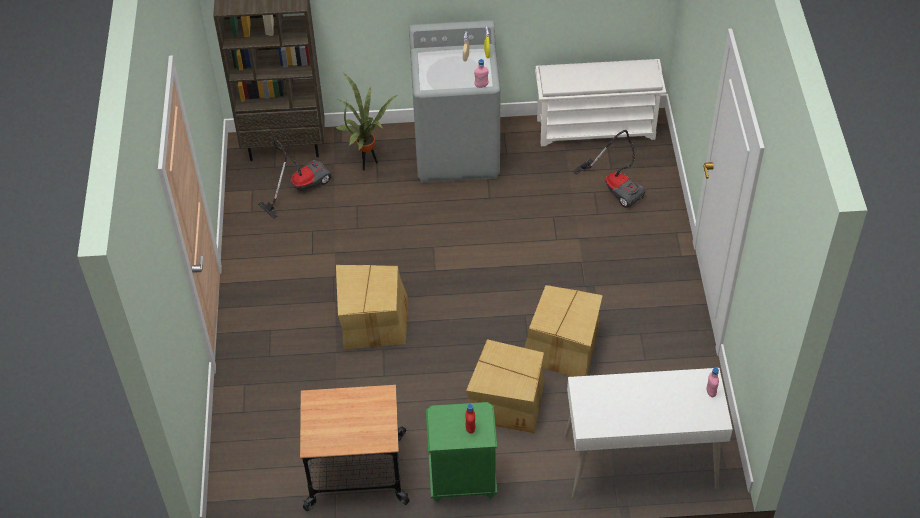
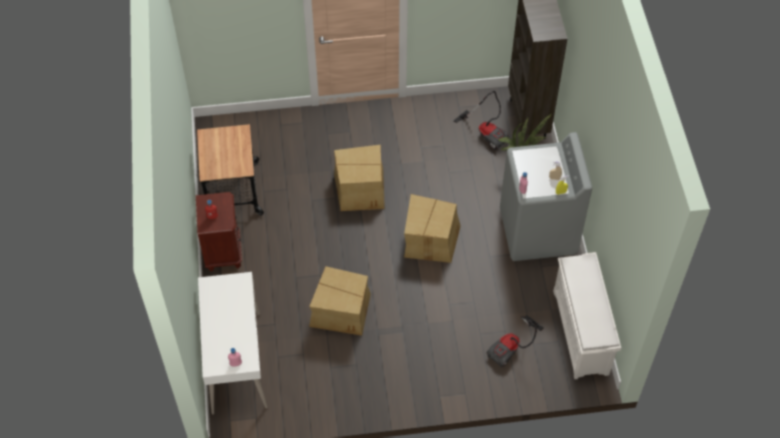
camera: 85 degrees right, 5 degrees up
(462, 481) = (223, 252): green nightstand -> brown nightstand
(506, 400) = (291, 275): cardboard box -> cardboard box (430, 239)

